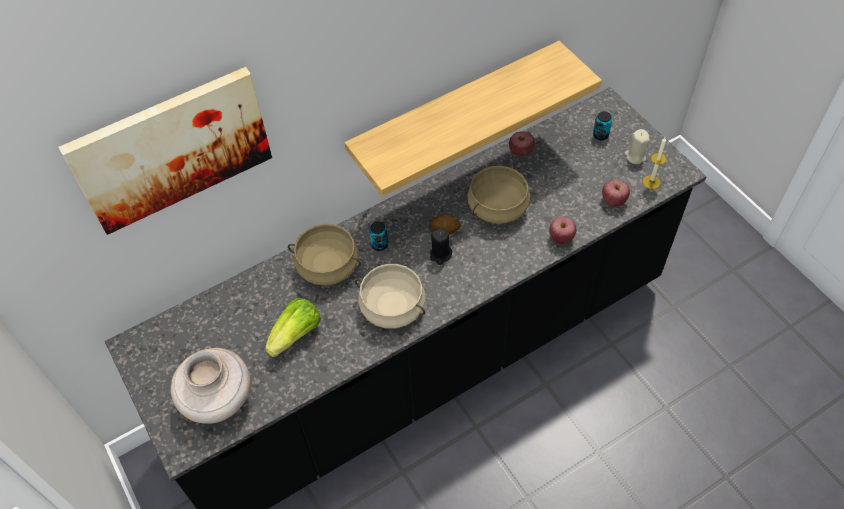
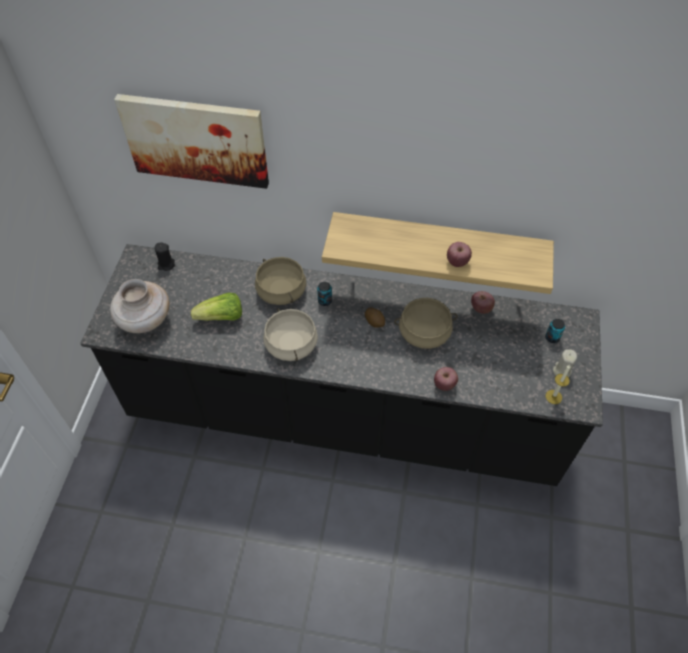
camera: 40 degrees right, 0 degrees up
(440, 255) = (354, 335): black candle -> black candle (166, 264)
(613, 200) = (510, 388): apple -> apple (457, 262)

